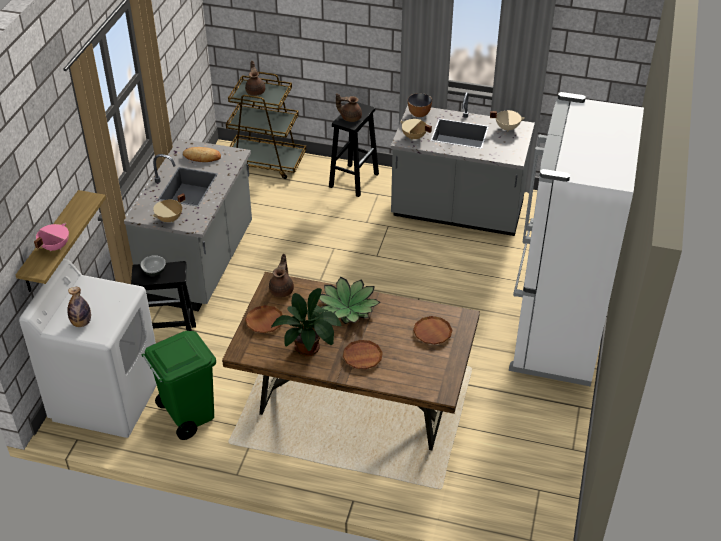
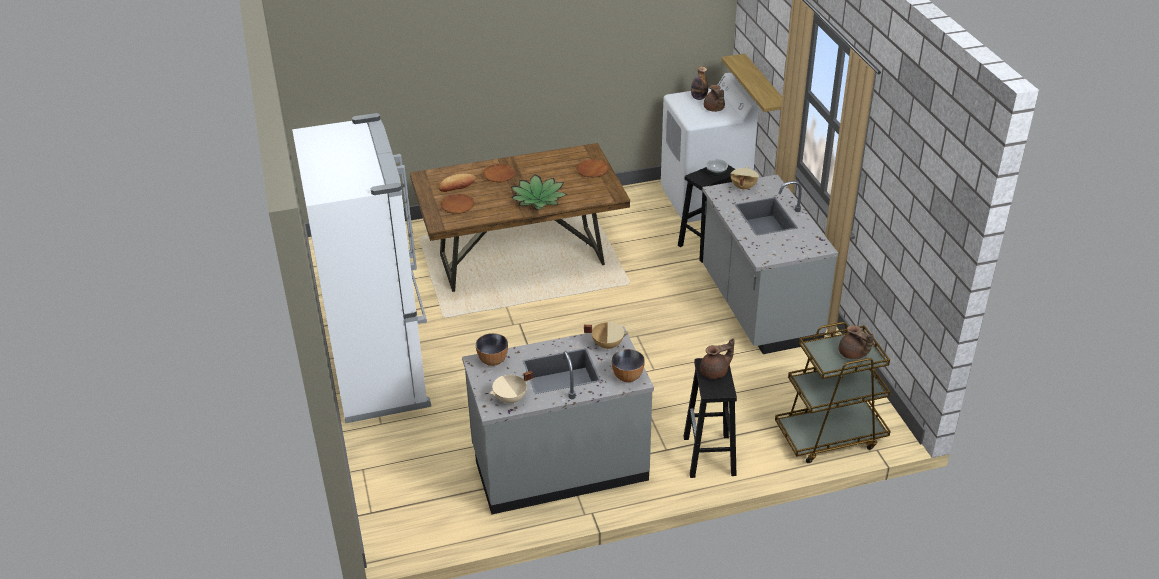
camera: 150 degrees right, 5 degrees down
(54, 246) = (745, 71): pink cooking pot -> none
(188, 415) = (636, 211): green trash can -> none
(202, 157) = (790, 243): bread -> bread (457, 185)
(282, 290) = (602, 192): brown teapot -> brown teapot (714, 109)
(309, 347) = (543, 168): potted plant -> none
(503, 155) = (492, 360): none -> bowl

